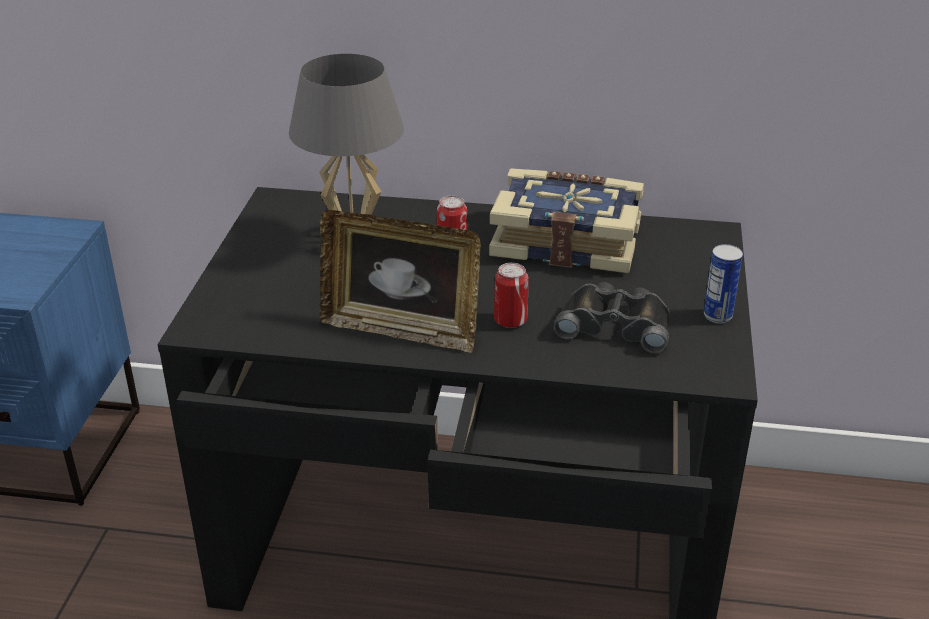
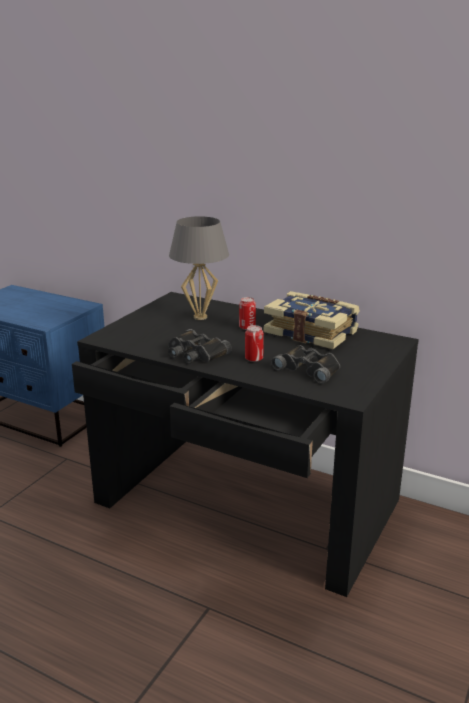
camera: 20 degrees right, 10 degrees down
(401, 329) = (195, 353): picture frame -> black binoculars
(717, 316) = (370, 374): can -> none

